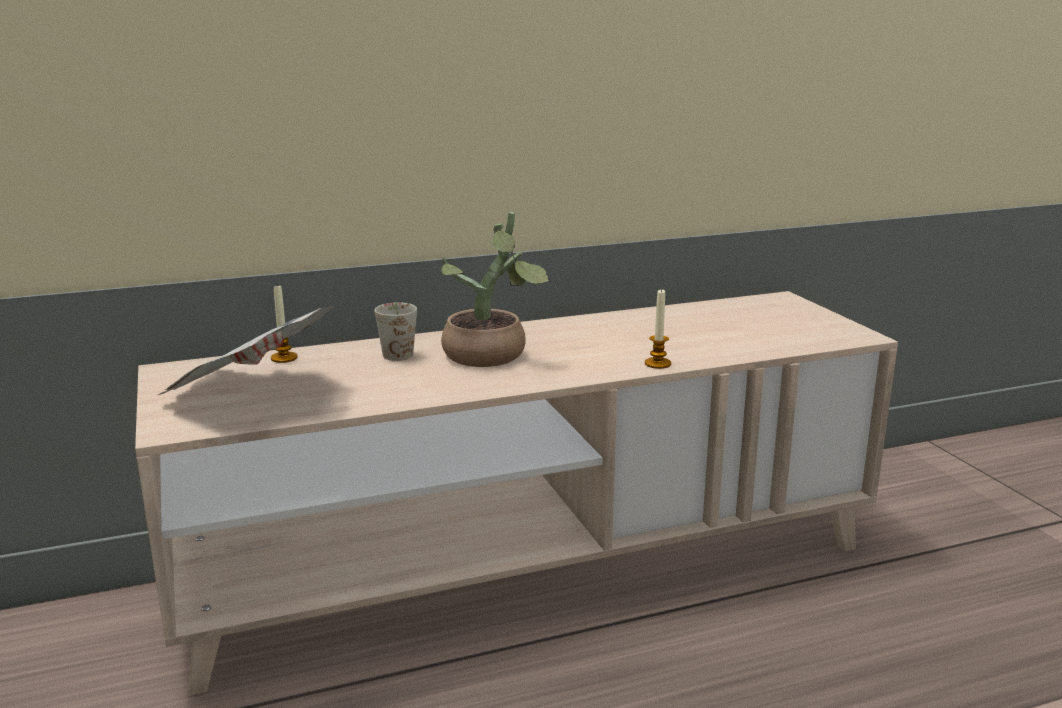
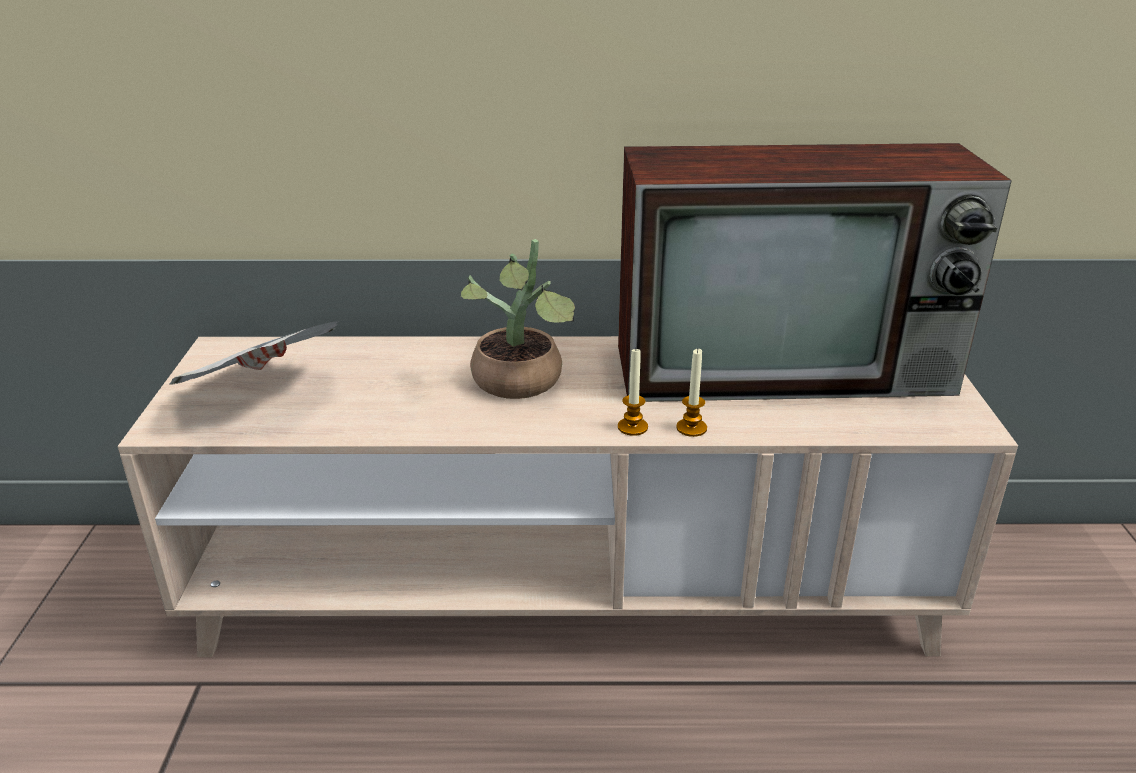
camera: 20 degrees right, 10 degrees up
(284, 358) = (326, 350): candle -> candle (632, 427)
(397, 352) = (435, 360): white mug -> none
(697, 321) = (787, 368): none -> television

